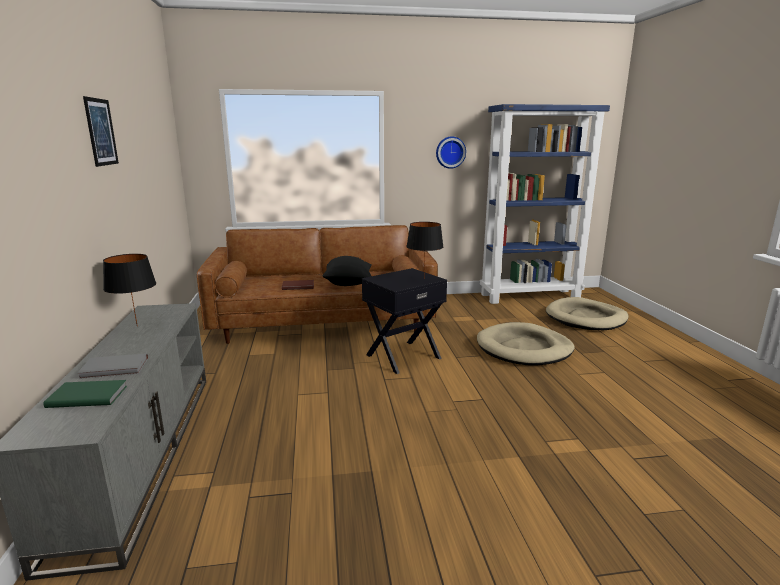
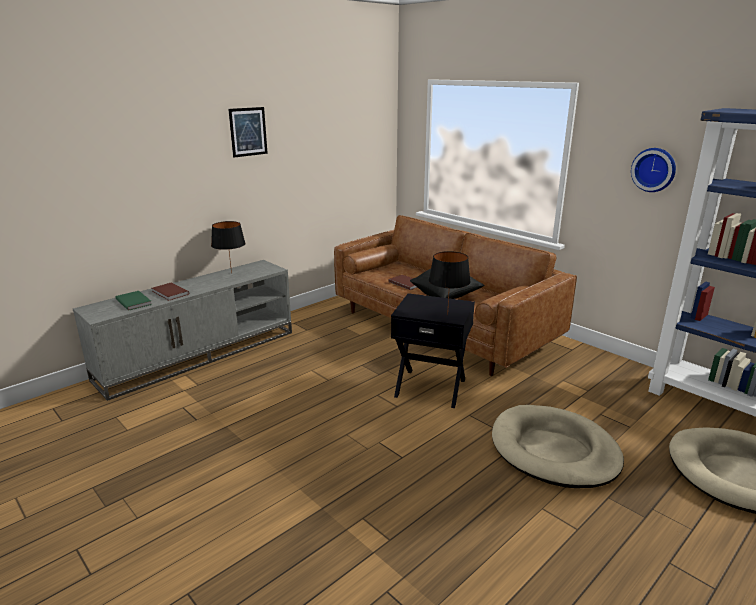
camera: 55 degrees right, 5 degrees up
(115, 368) = (169, 293): grey book -> brown book

